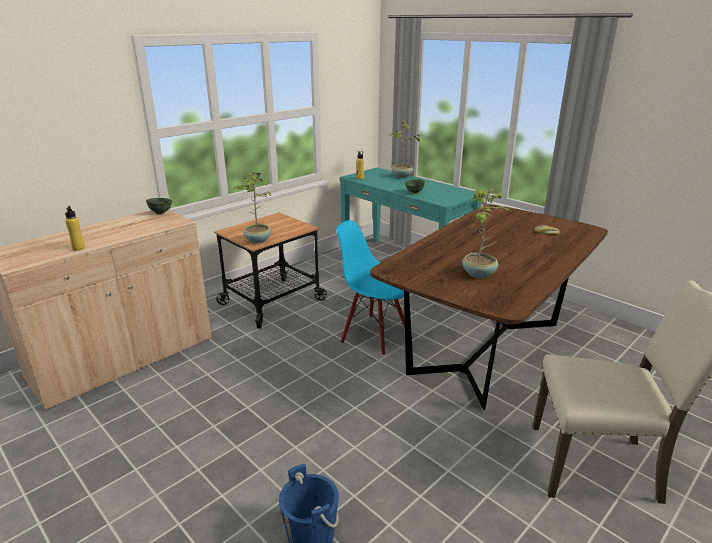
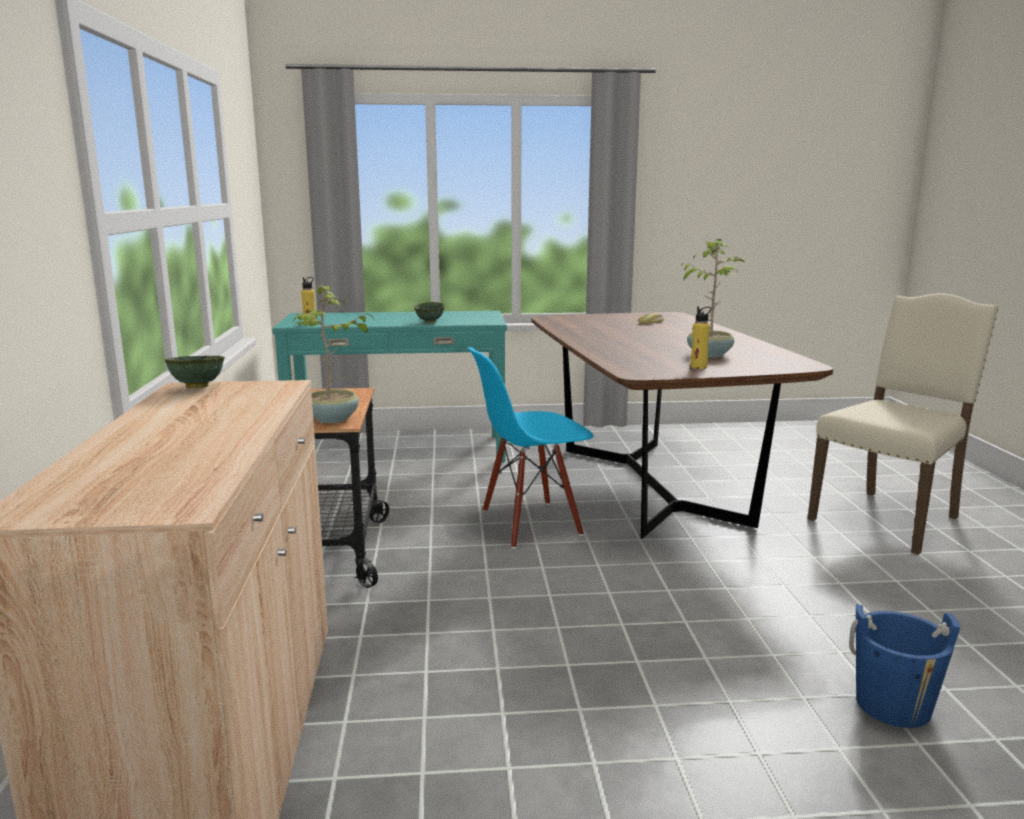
camera: 50 degrees left, 10 degrees down
(78, 248) = (224, 450): yellow bottle -> yellow bottle (698, 367)
(402, 176) = (359, 314): potted plant -> none

